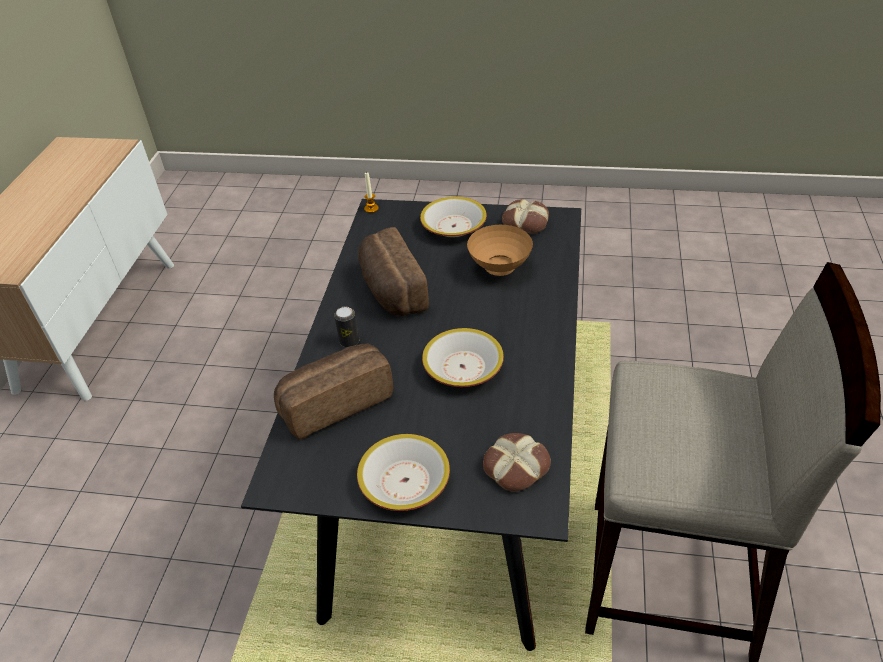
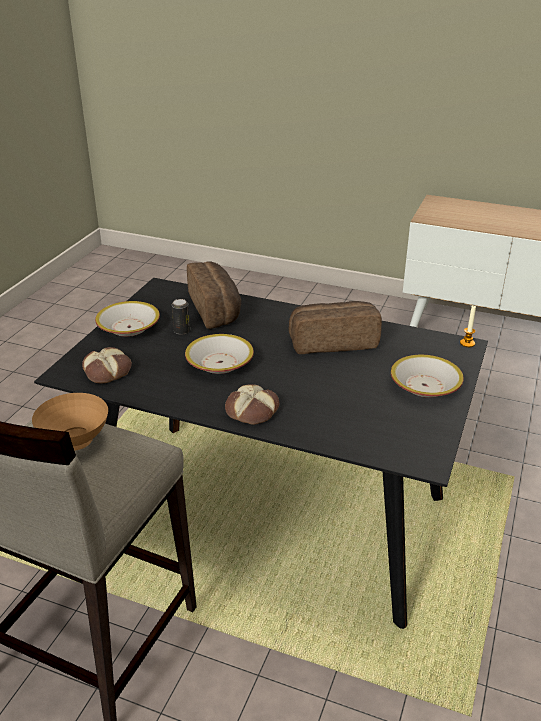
camera: 100 degrees right, 10 degrees down
(349, 341) = (277, 318): can -> can (182, 331)
(501, 268) = (345, 403): brown bowl -> brown bowl (75, 443)
(526, 221) = (424, 435): bread -> bread (253, 411)

